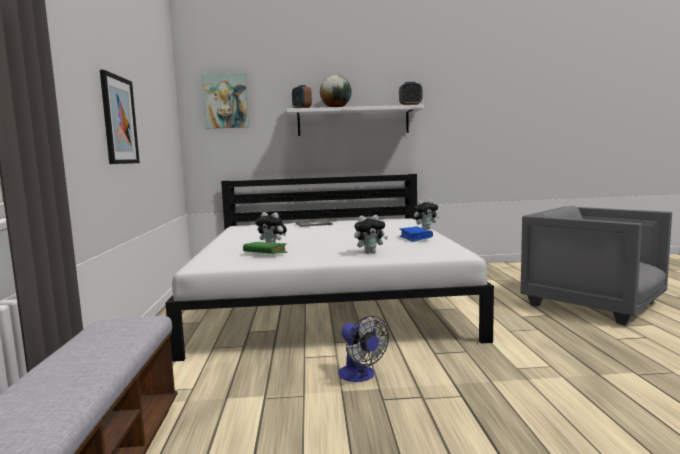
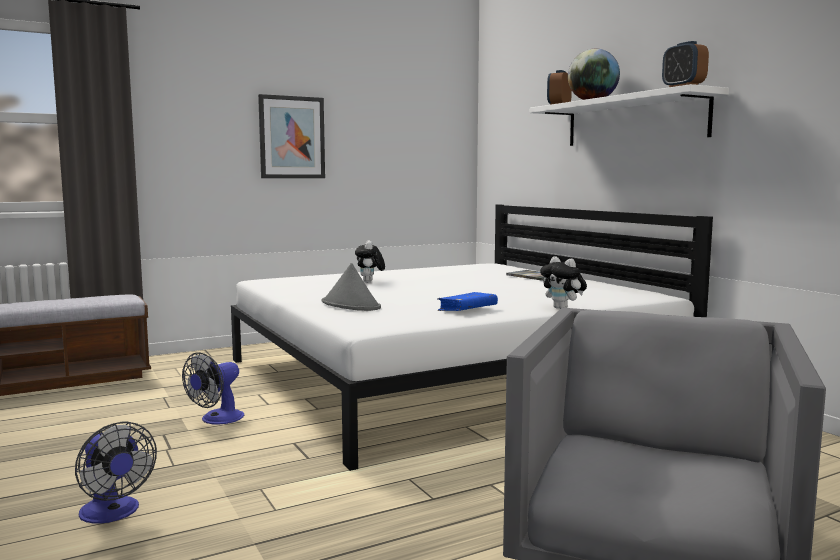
camera: 65 degrees right, 0 degrees up
(225, 101) = (510, 100): picture -> none
(265, 253) = (322, 284): green book -> none
(370, 253) = (351, 305): plush toy -> grey hat
(555, 419) = (113, 513): none -> fan

